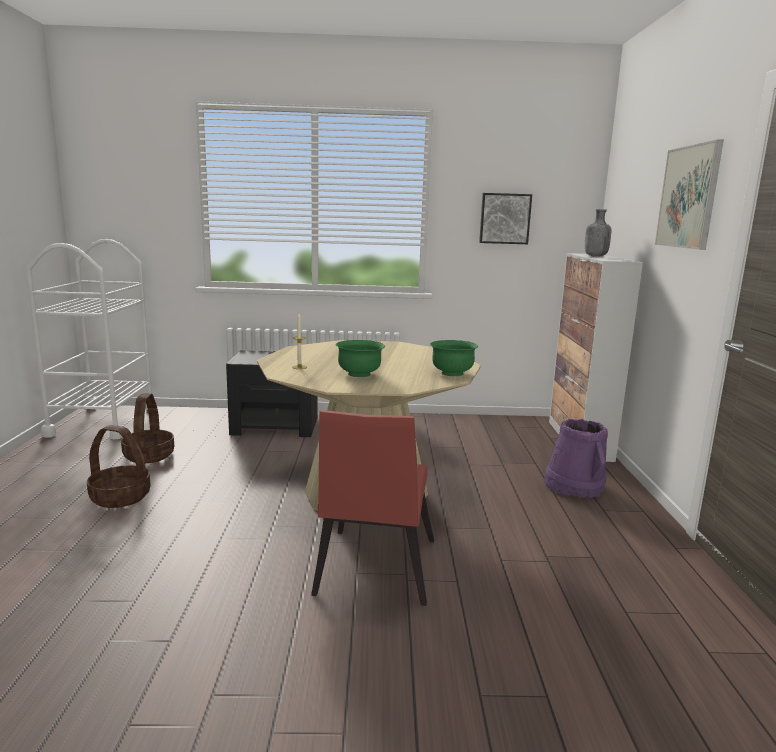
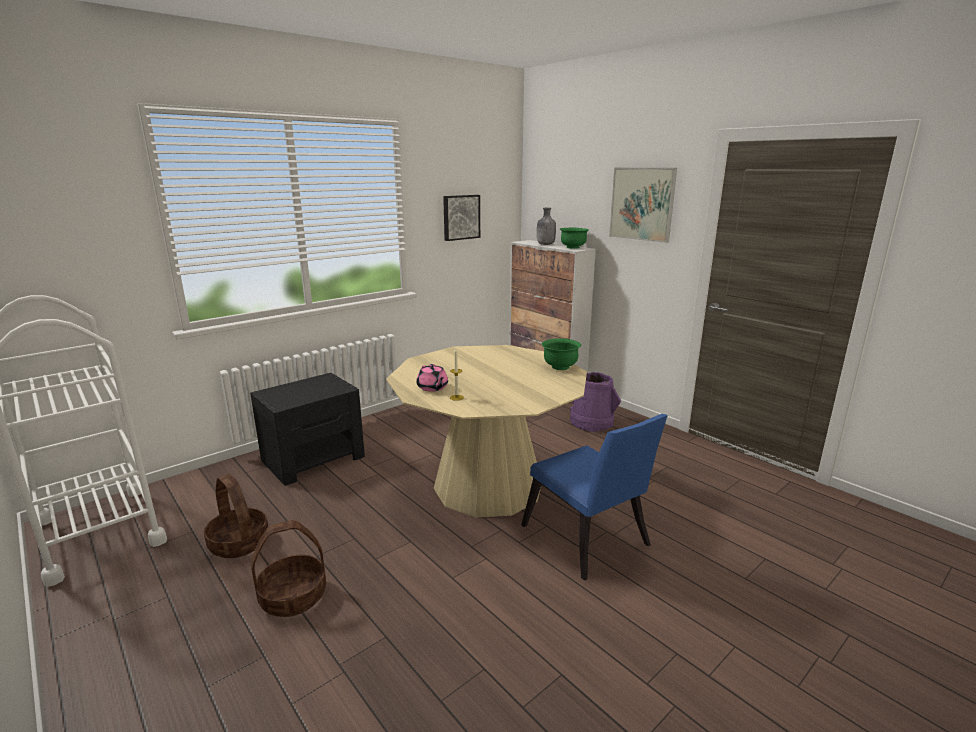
camera: 40 degrees left, 5 degrees up
(301, 358) = (432, 388): none -> pink teapot
(359, 374) = (513, 389): green bowl -> green bowl (573, 247)
(373, 571) = (588, 541): red chair -> blue chair

